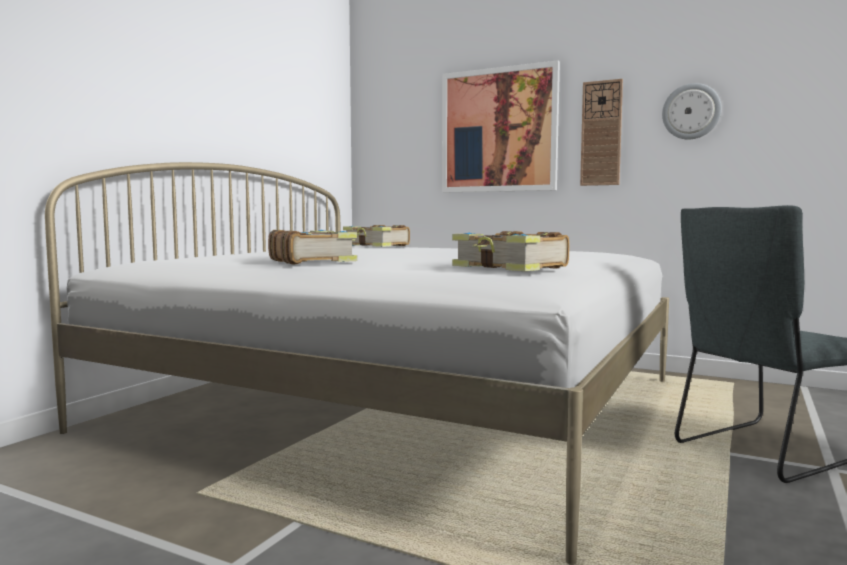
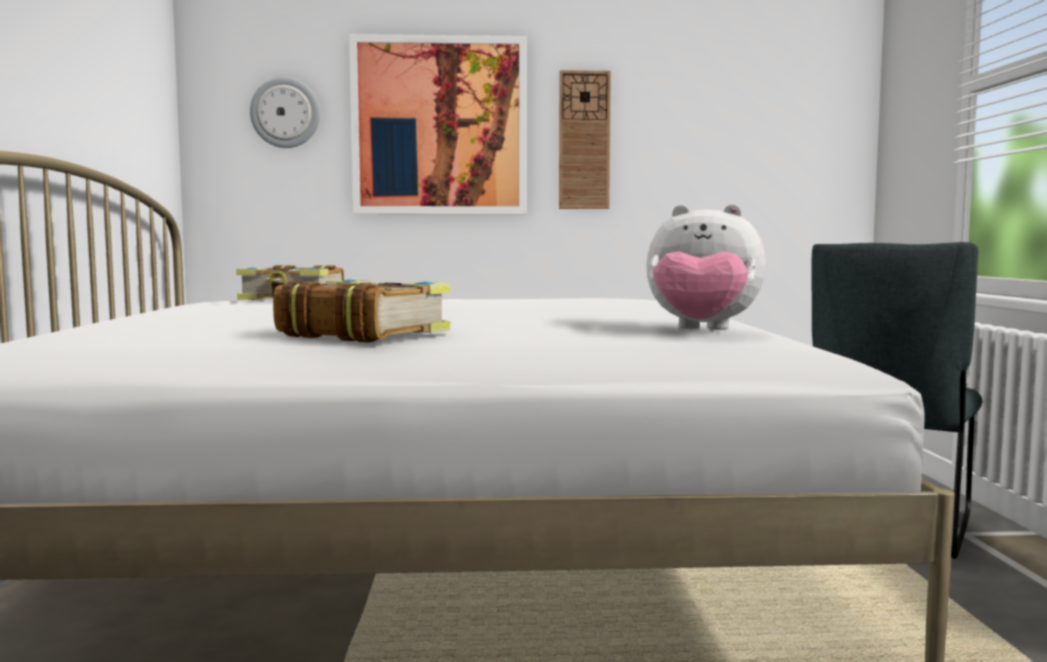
camera: 30 degrees left, 0 degrees up
(510, 268) = (702, 330): book -> plush toy
(691, 111) = (692, 121): wall clock -> wall clock (285, 113)

